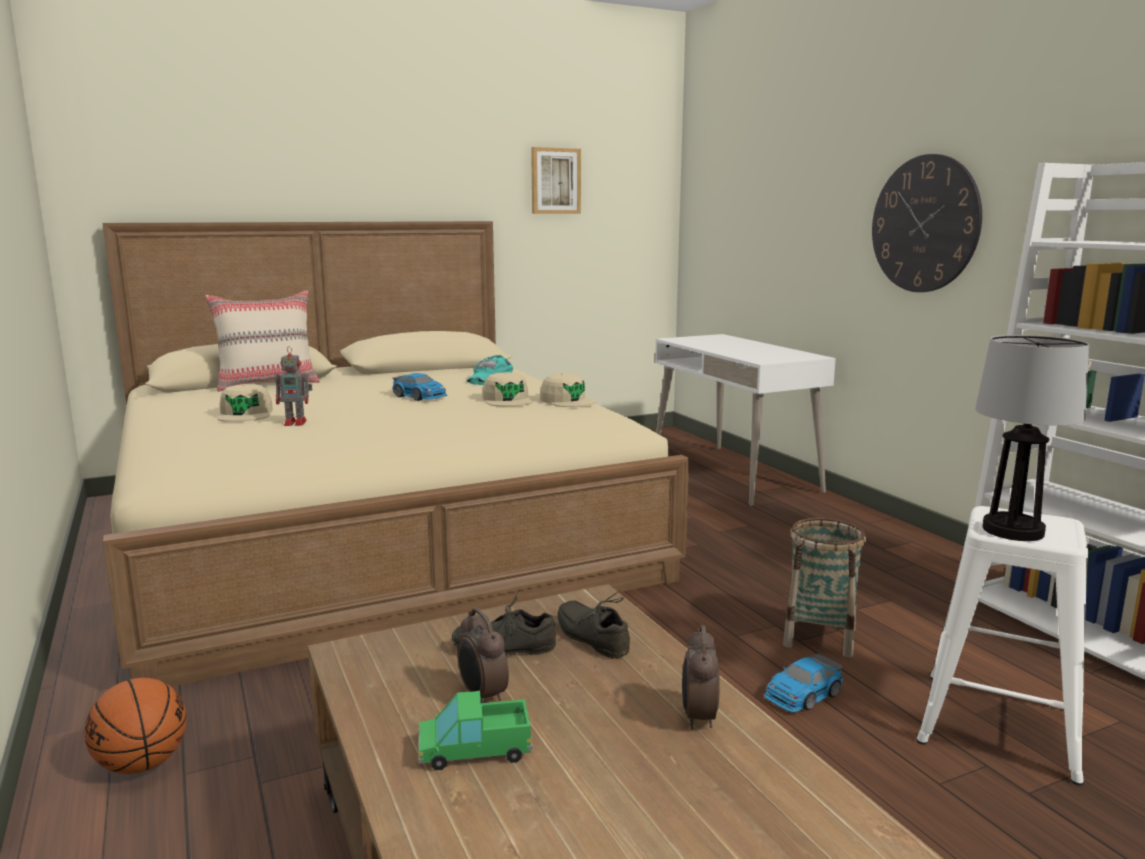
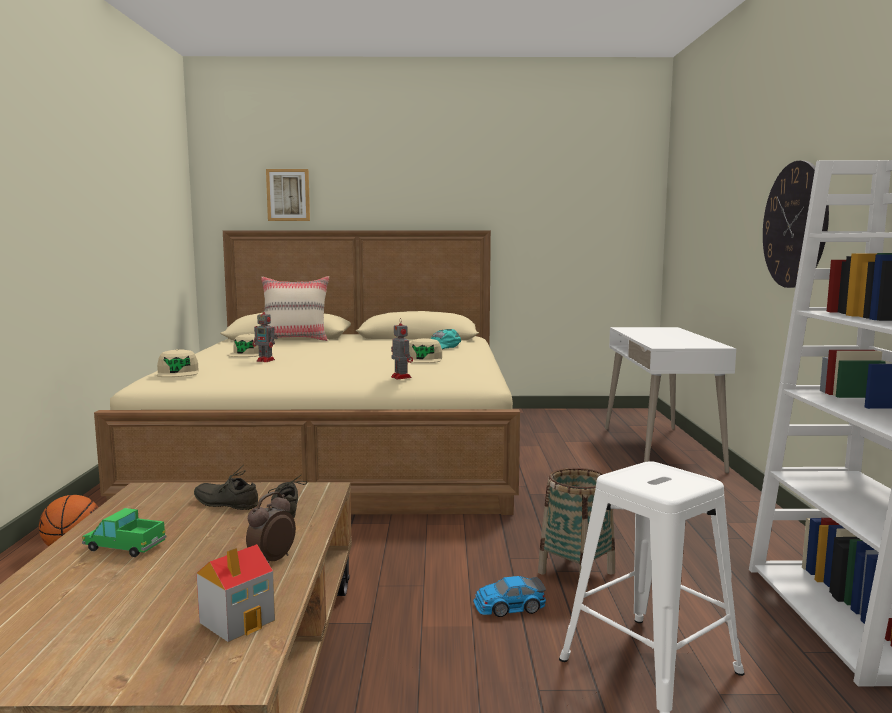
camera: 25 degrees right, 5 degrees down
(419, 397) = (371, 353): toy car -> none
(482, 697) = (172, 524): alarm clock -> none
(527, 429) = (400, 377): none -> toy robot
(555, 181) = (548, 199): picture -> picture (288, 195)
(567, 401) = (467, 363): beige cap -> beige cap (178, 372)
(800, 814) = (238, 620): none -> toy house
(1012, 530) = (638, 479): table lamp -> none

